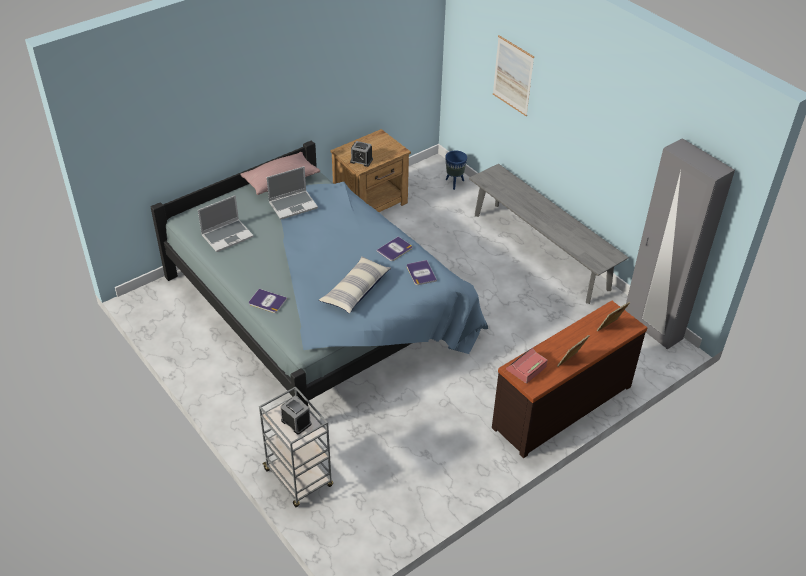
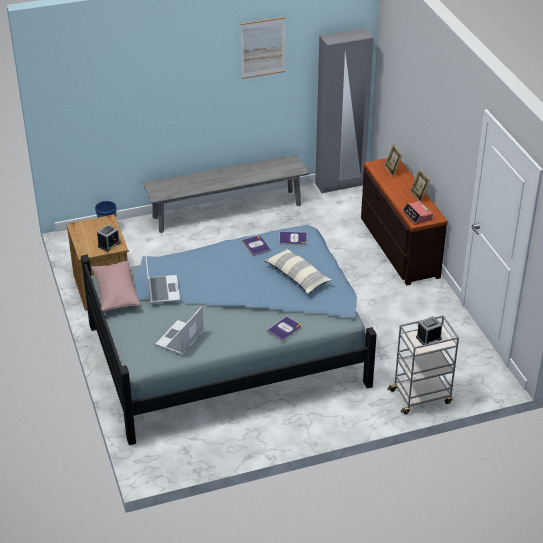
camera: 70 degrees left, 5 degrees down
(227, 236) = (180, 339): laptop -> laptop turned 135 degrees counterclockwise
(513, 75) = (139, 97): picture -> picture (262, 47)

